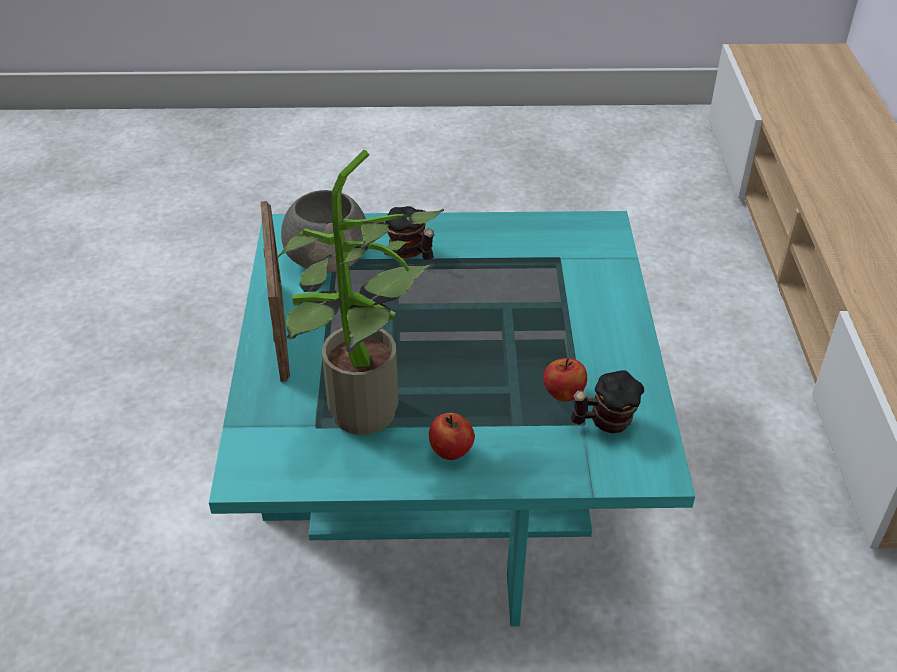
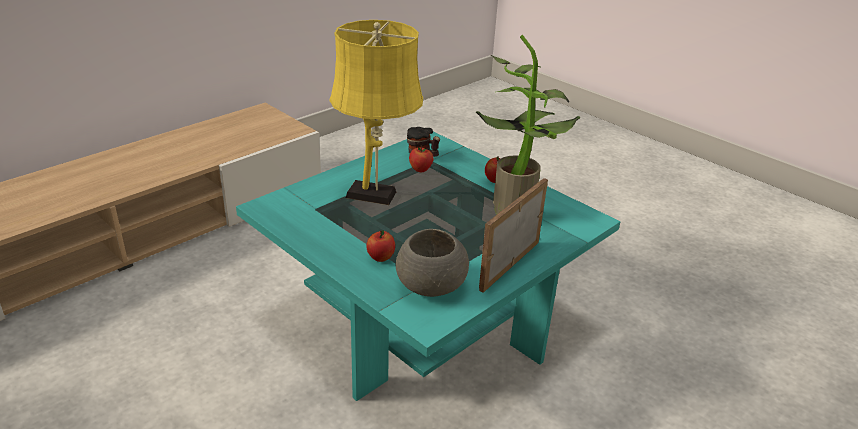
camera: 135 degrees left, 10 degrees down
(411, 253) = (380, 258): mug -> apple
(537, 315) = (376, 196): none -> yellow table lamp

